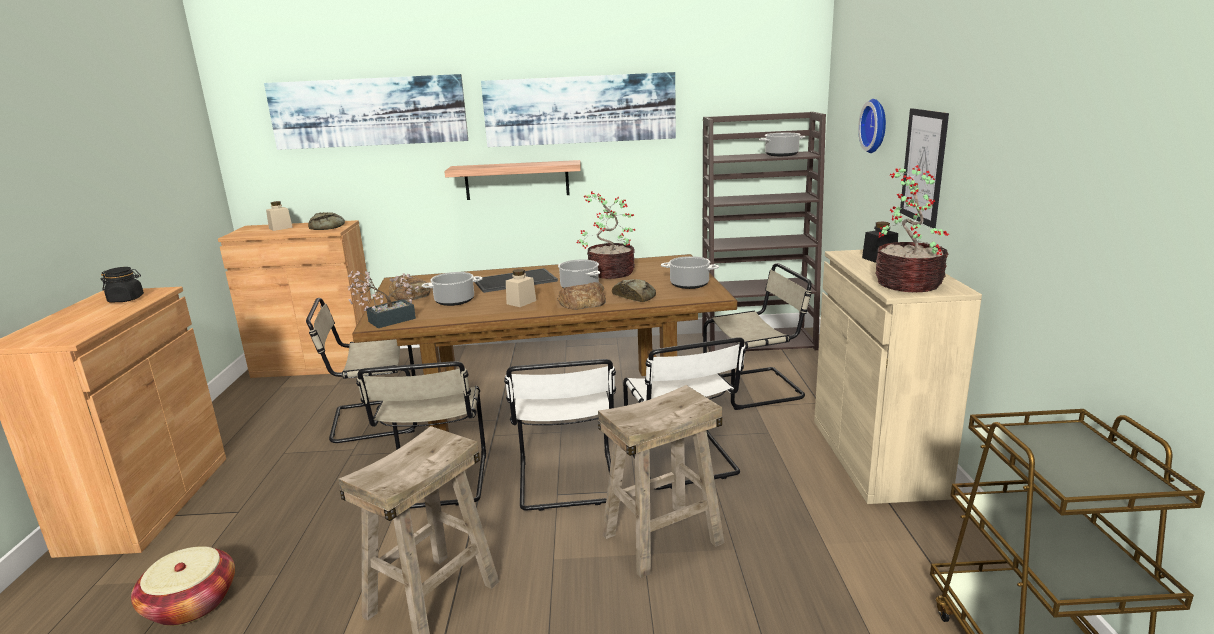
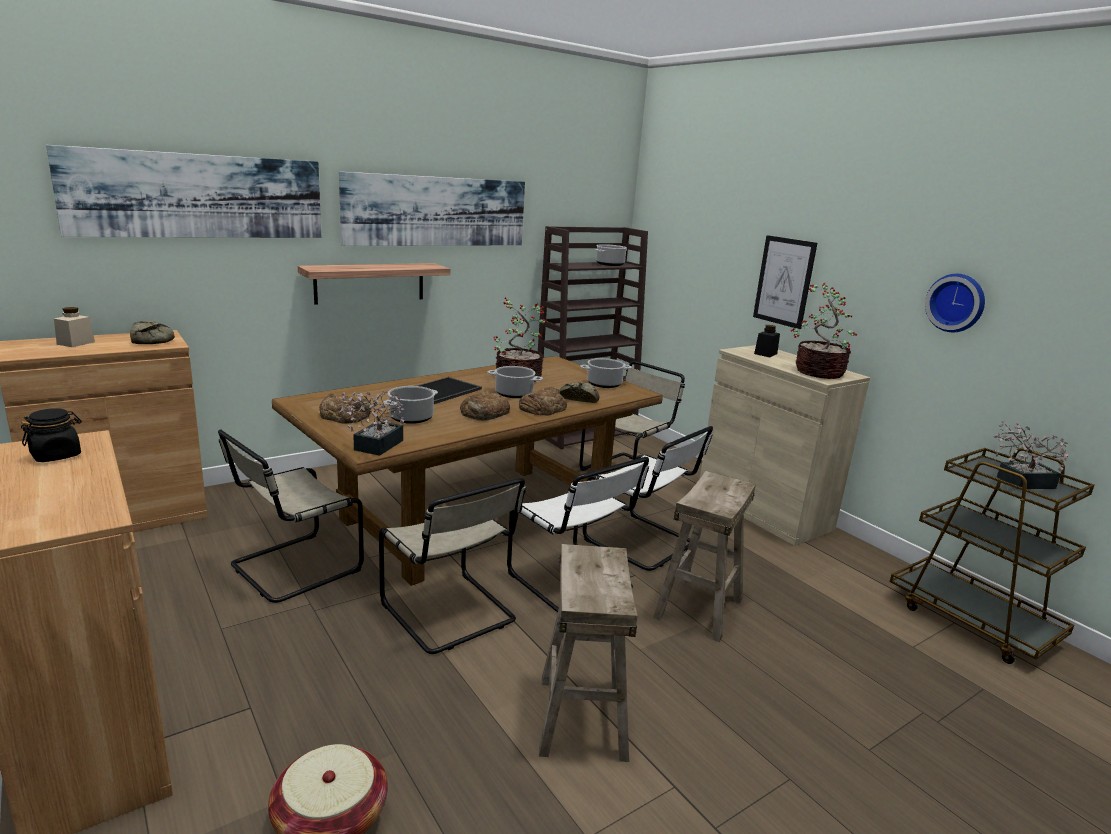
camera: 35 degrees left, 0 degrees up
(521, 302) = (484, 413): beige jar -> bread
(876, 126) = (715, 245): wall clock -> wall clock (956, 302)
(1074, 465) = (1020, 482): none -> potted plant

